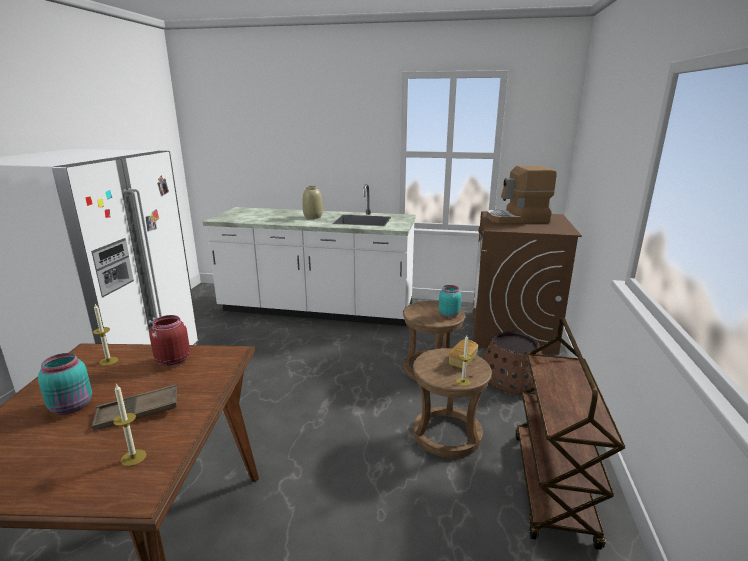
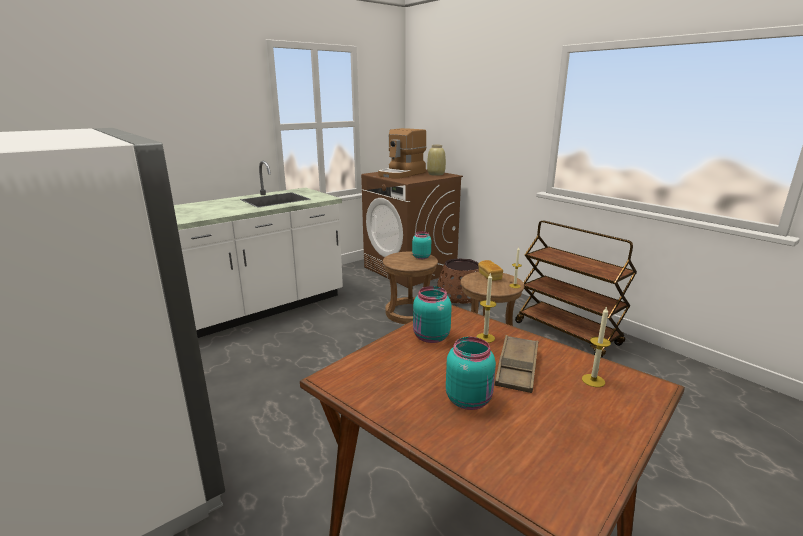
camera: 50 degrees left, 0 degrees up
(108, 361) = (384, 368): candle -> candle (485, 338)
(172, 361) = (430, 337): red jar -> turquoise jar
(313, 217) = (217, 207): beige vase -> beige vase (436, 174)

